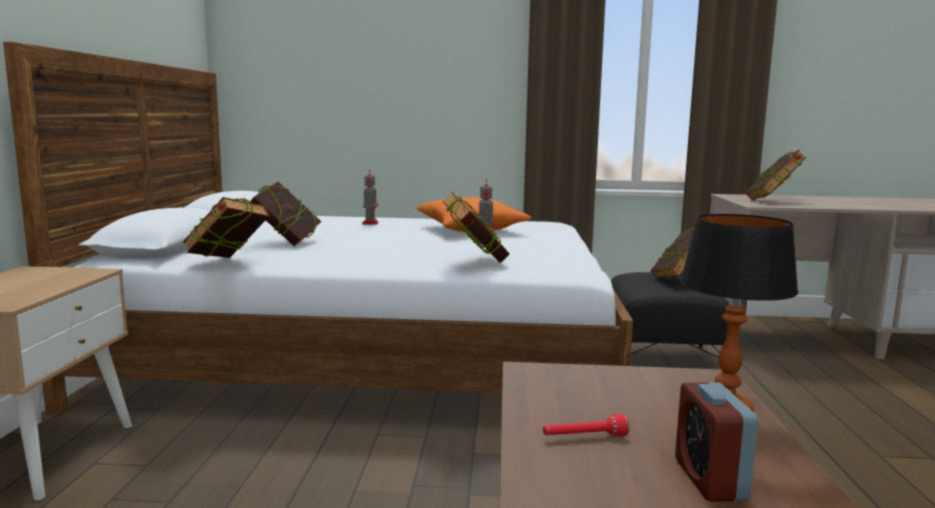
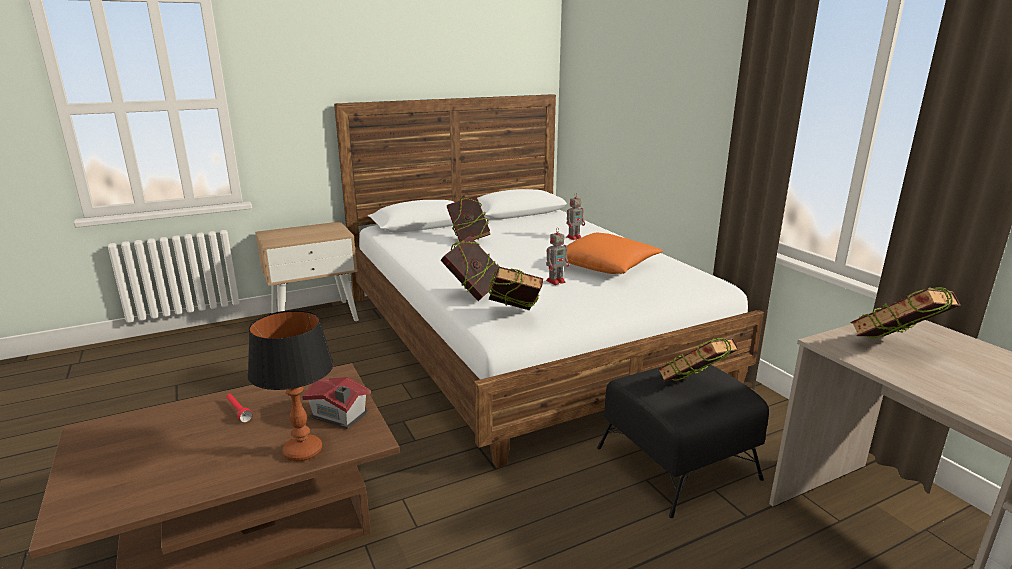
camera: 60 degrees right, 10 degrees up
(228, 263) = (397, 246): book -> book (514, 317)
(647, 384) = (339, 416): none -> toy house
(709, 480) = (192, 457): alarm clock -> none

